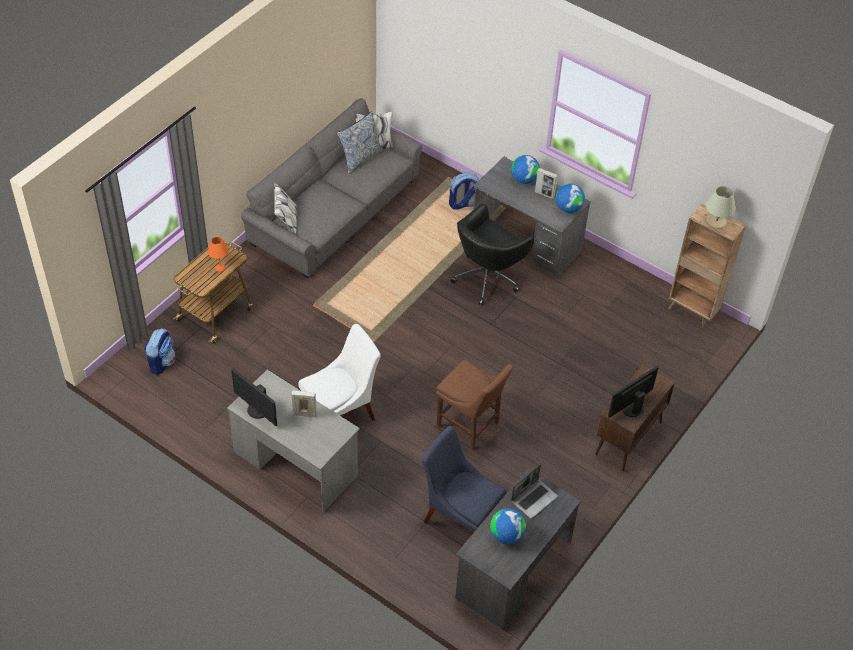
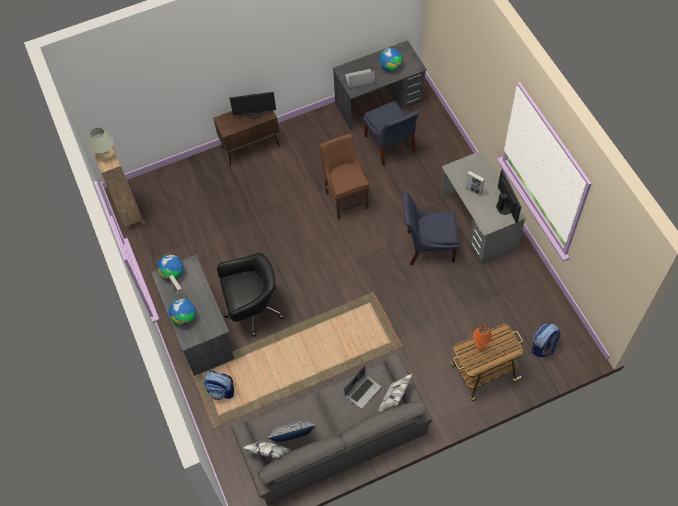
camera: 145 degrees left, 10 degrees up
(320, 213) = (363, 390): none -> laptop
(341, 412) = (427, 246): white chair -> blue chair

